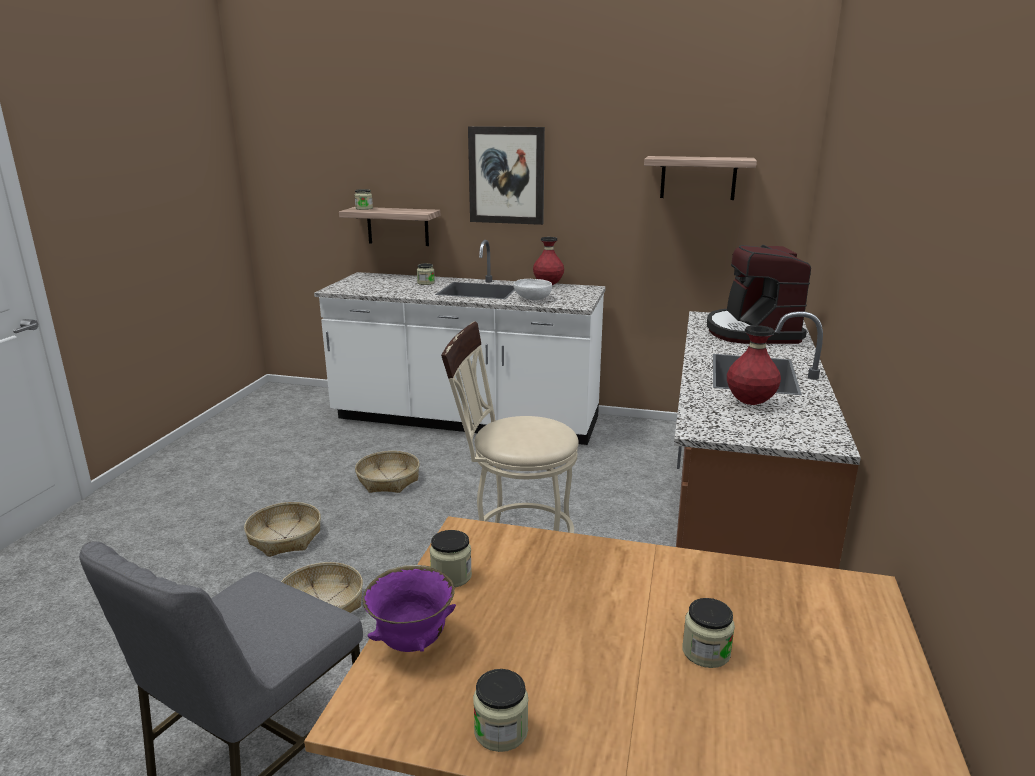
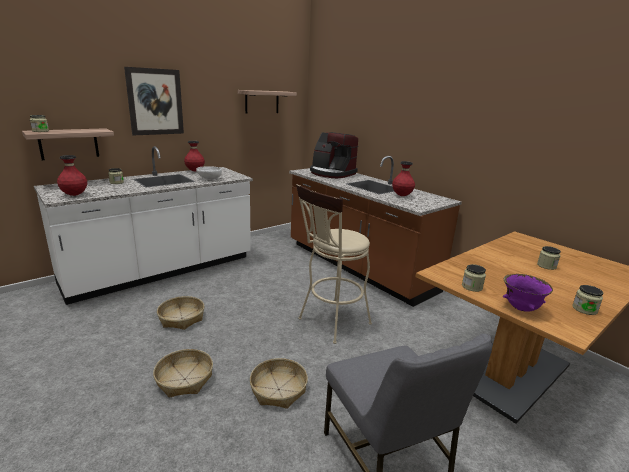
camera: 55 degrees left, 0 degrees up
(356, 289) = (74, 195): none -> red vase

